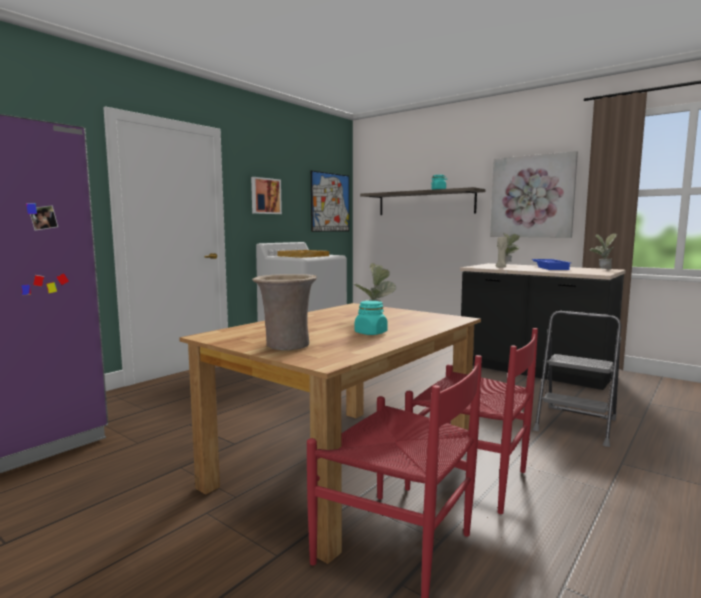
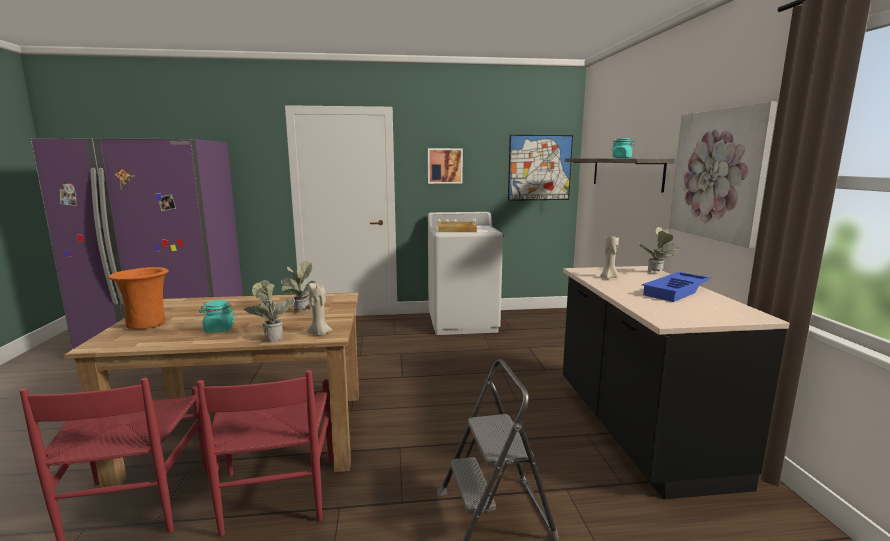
camera: 45 degrees right, 5 degrees up
(285, 346) = (146, 324): beige vase -> orange vase
(447, 319) = (319, 333): none -> beige candle
(602, 269) = (738, 313): potted plant -> potted plant (271, 337)

